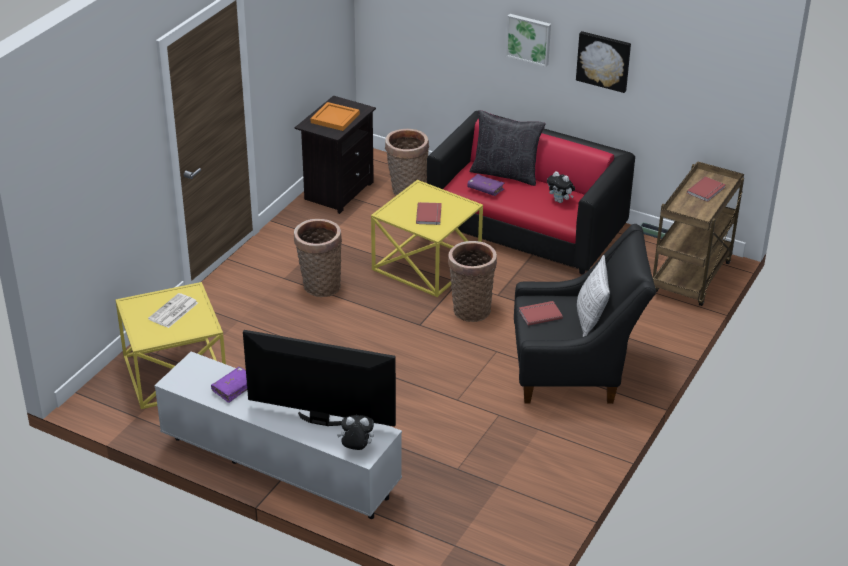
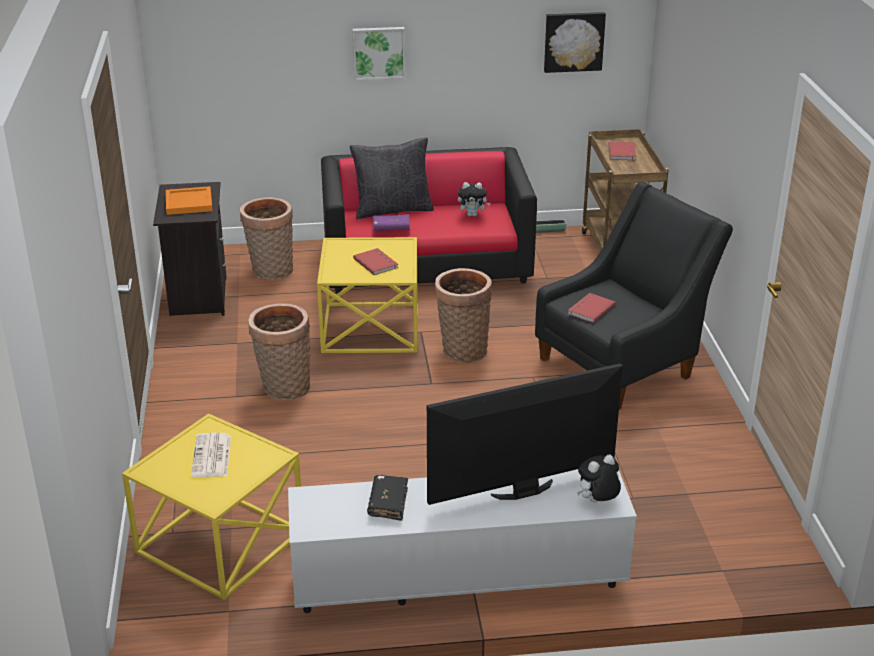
camera: 35 degrees left, 5 degrees down
(234, 388) = (388, 503): purple book -> black book
(590, 320) = (640, 297): pillow -> none
(604, 60) = (470, 52): picture -> picture (573, 41)

